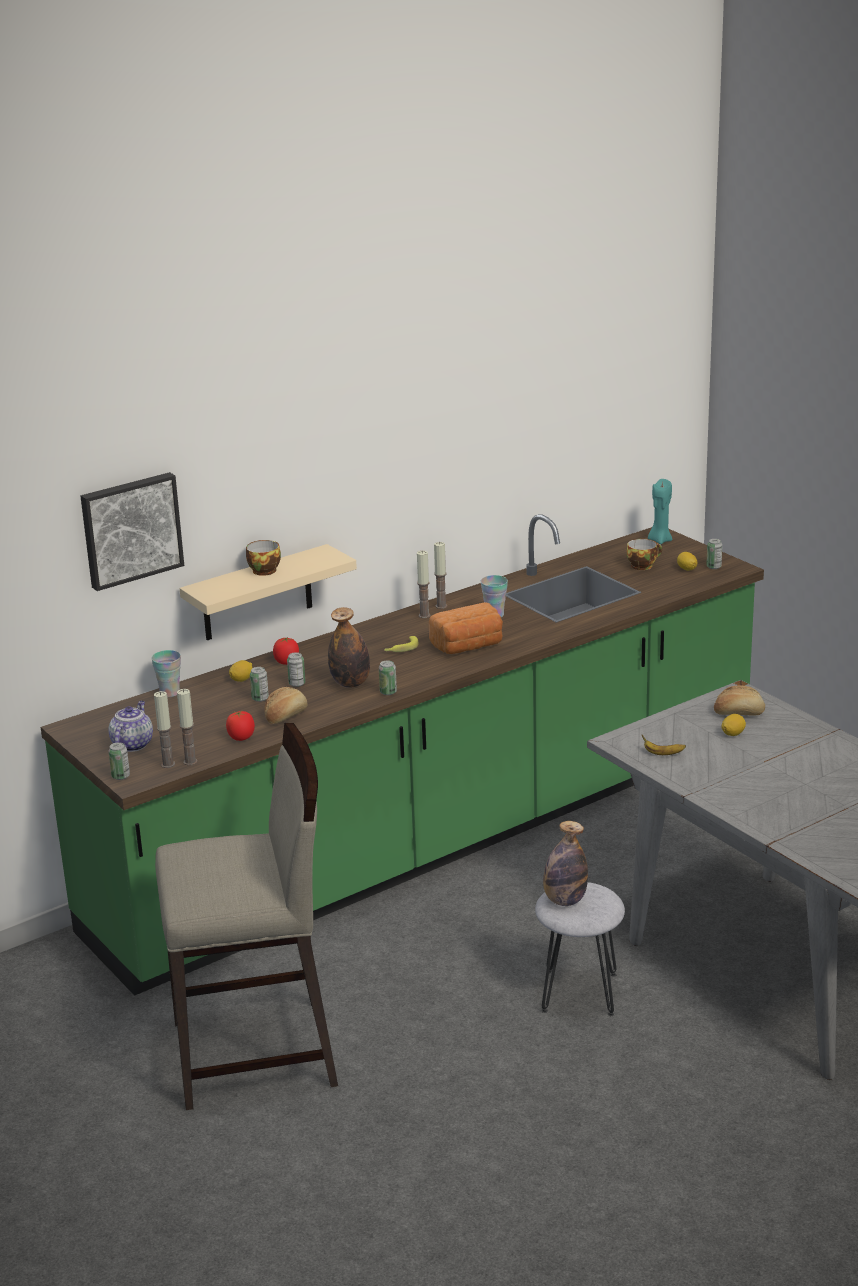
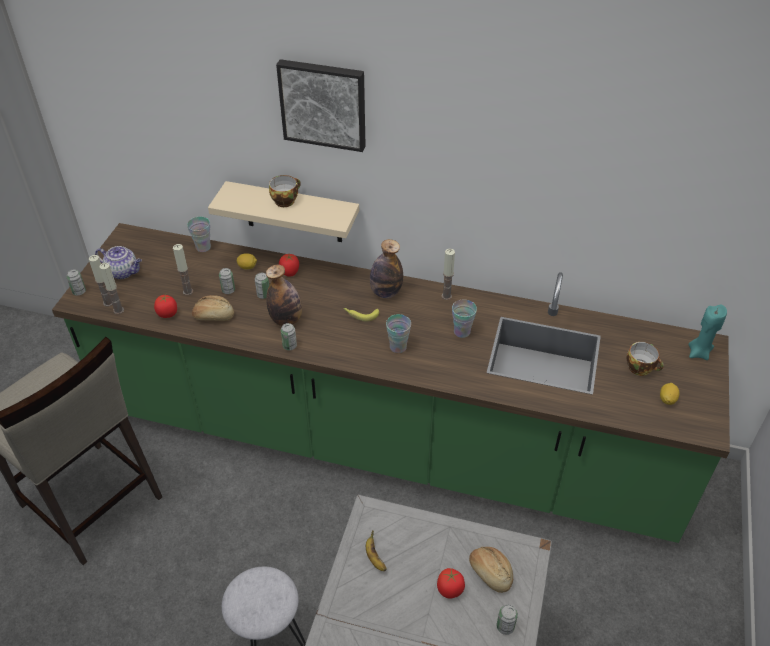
camera: 50 degrees right, 20 degrees up
(130, 529) = (182, 124): picture -> picture (323, 104)
(132, 744) = (123, 272): teapot -> teapot turned 45 degrees clockwise
(424, 615) = (423, 296): candle -> candle (188, 291)
(468, 646) = (398, 347): bread -> cup
(565, 900) = (252, 588): bottle -> bottle (386, 292)
(713, 567) = (692, 414): can -> can (505, 627)
(733, 734) = (450, 589): lemon -> tomato

